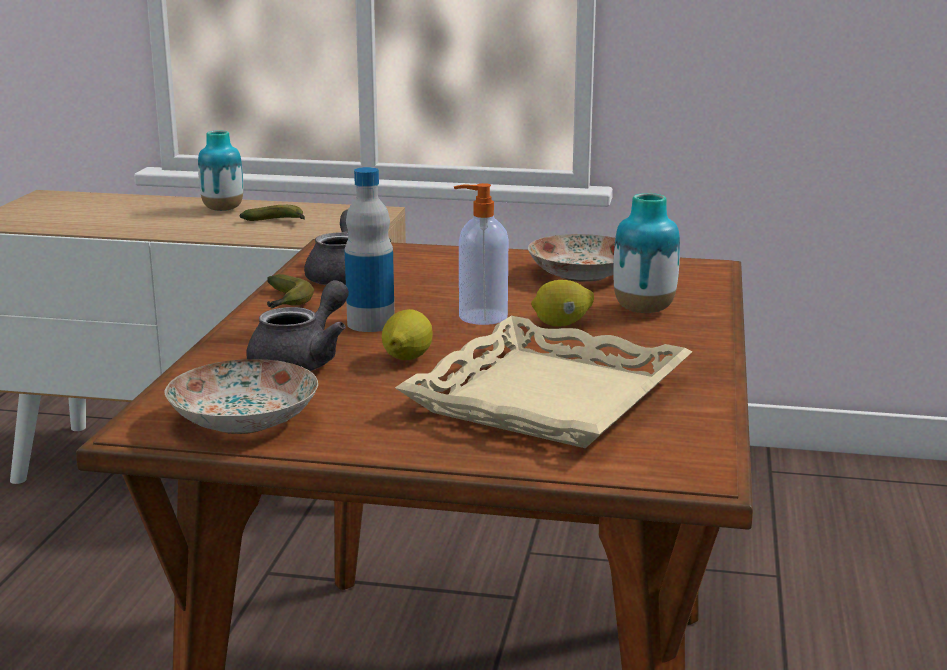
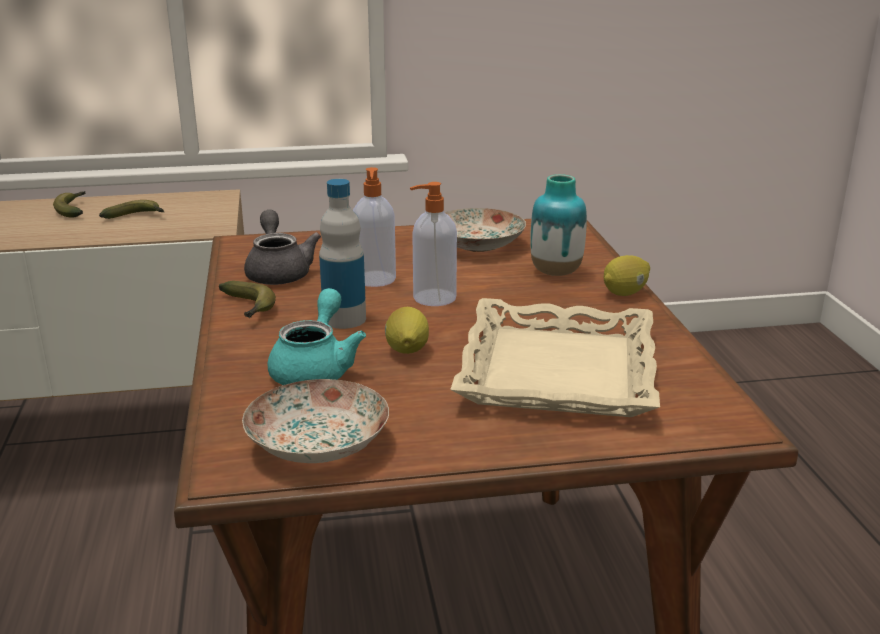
camera: 20 degrees left, 5 degrees up
(223, 209) = (73, 209): vase -> banana
(302, 360) = (316, 368): grey teapot -> turquoise teapot
(436, 294) = (375, 280): none -> soap dispenser
(562, 324) = (504, 296): lemon -> lemon (625, 293)

